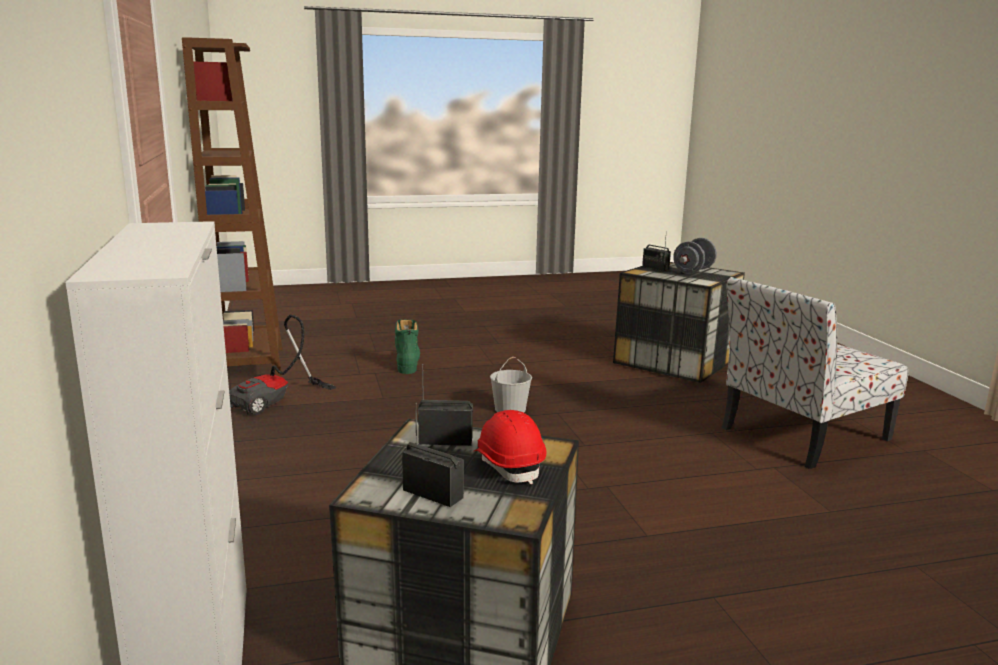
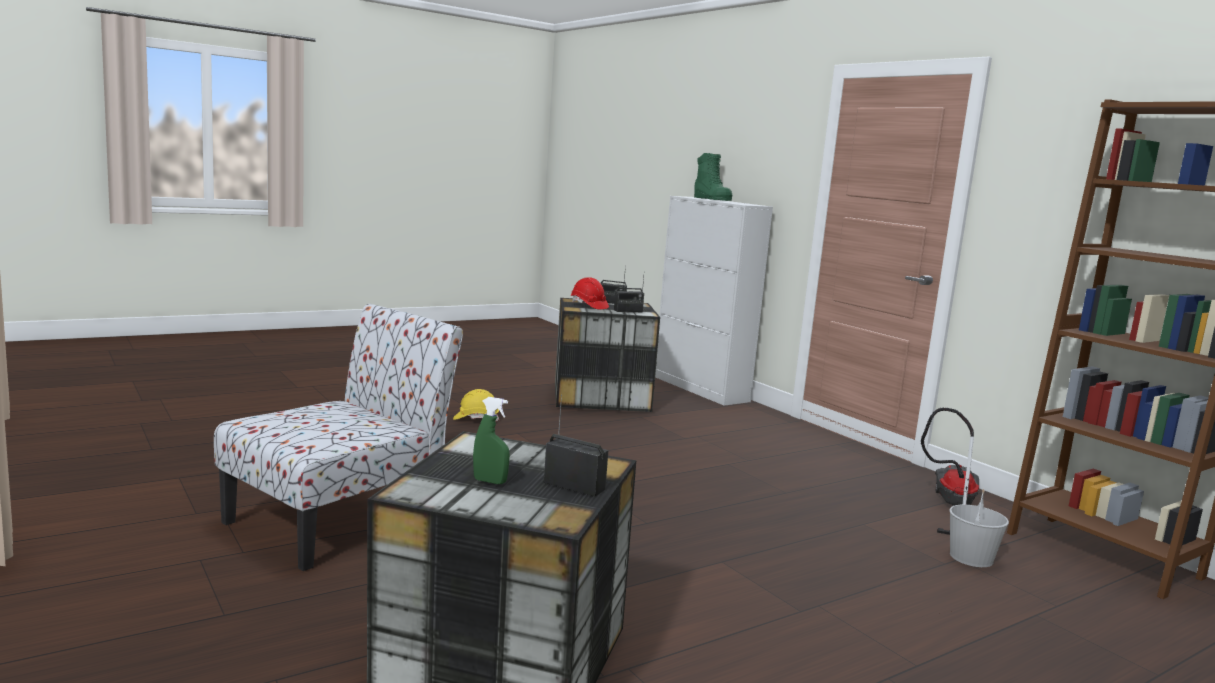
camera: 160 degrees right, 5 degrees down
(408, 363) = (939, 589): green boot -> green boot (712, 199)
(510, 409) = (705, 523): white bucket -> white bucket (971, 558)
(693, 271) = (490, 481): grey dumbbell -> green spray bottle
(709, 576) = (476, 419): none -> yellow hard hat

